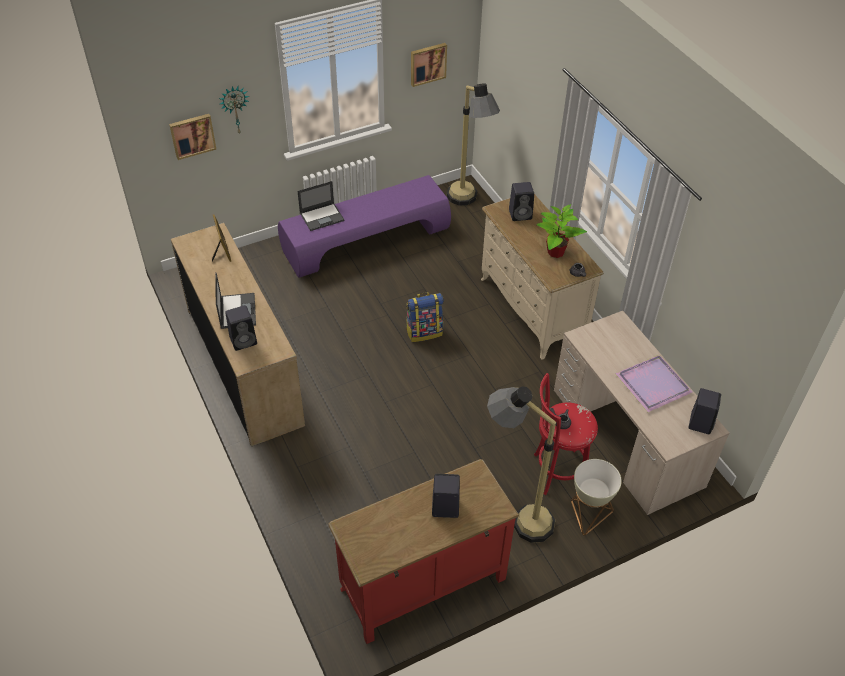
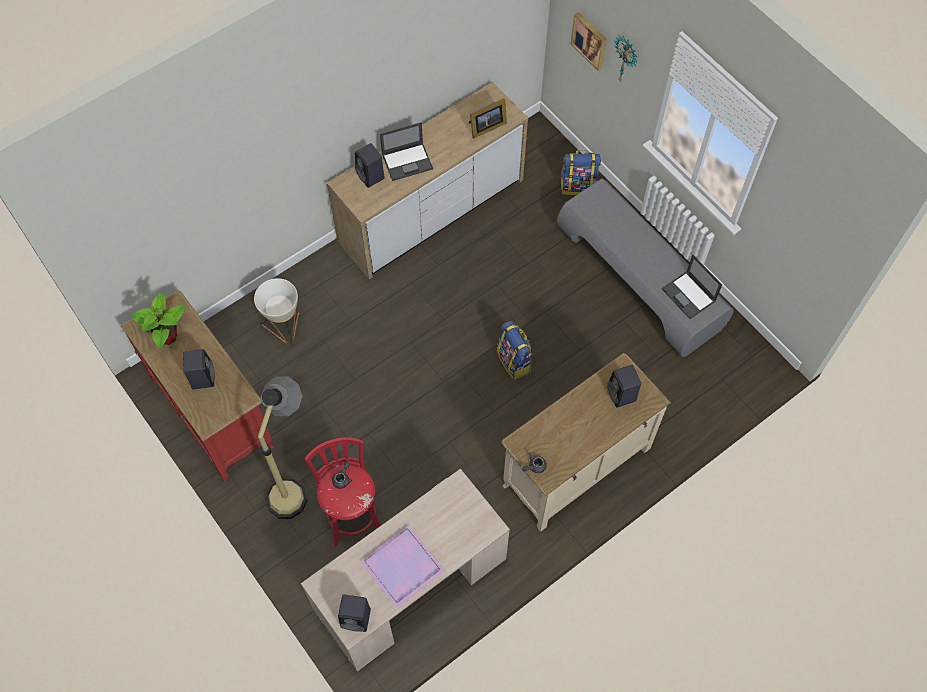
camera: 80 degrees right, 15 degrees up
(259, 260) = (578, 185): none -> backpack
(322, 216) = (620, 216): laptop -> laptop (689, 295)
(365, 240) = (639, 277): purple bench -> grey bench
(427, 63) = (794, 226): picture -> none
(468, 204) = (737, 374): floor lamp -> none
(555, 252) = (566, 439): potted plant -> potted plant (167, 336)
(588, 514) = (306, 550): planter -> planter (284, 326)

